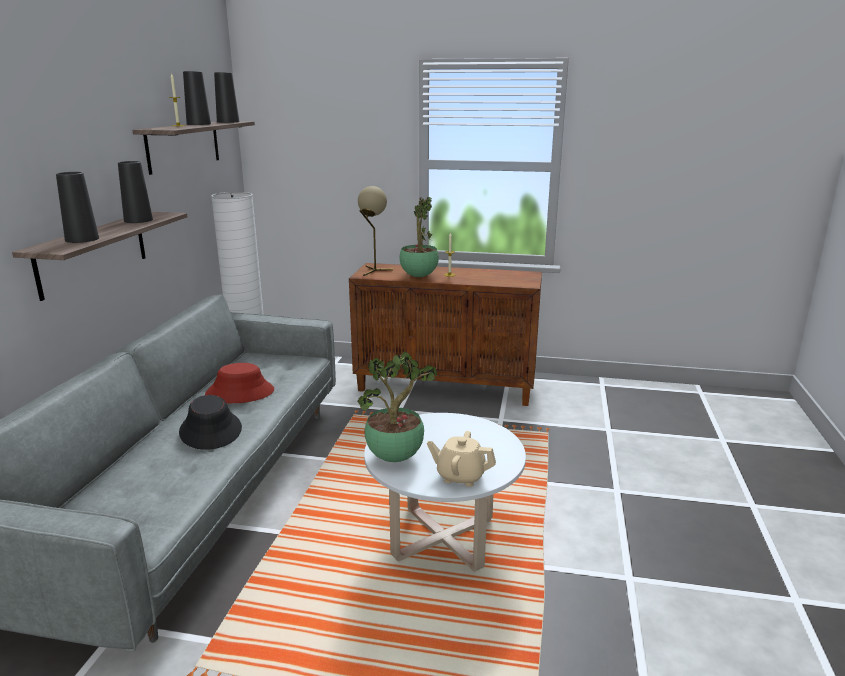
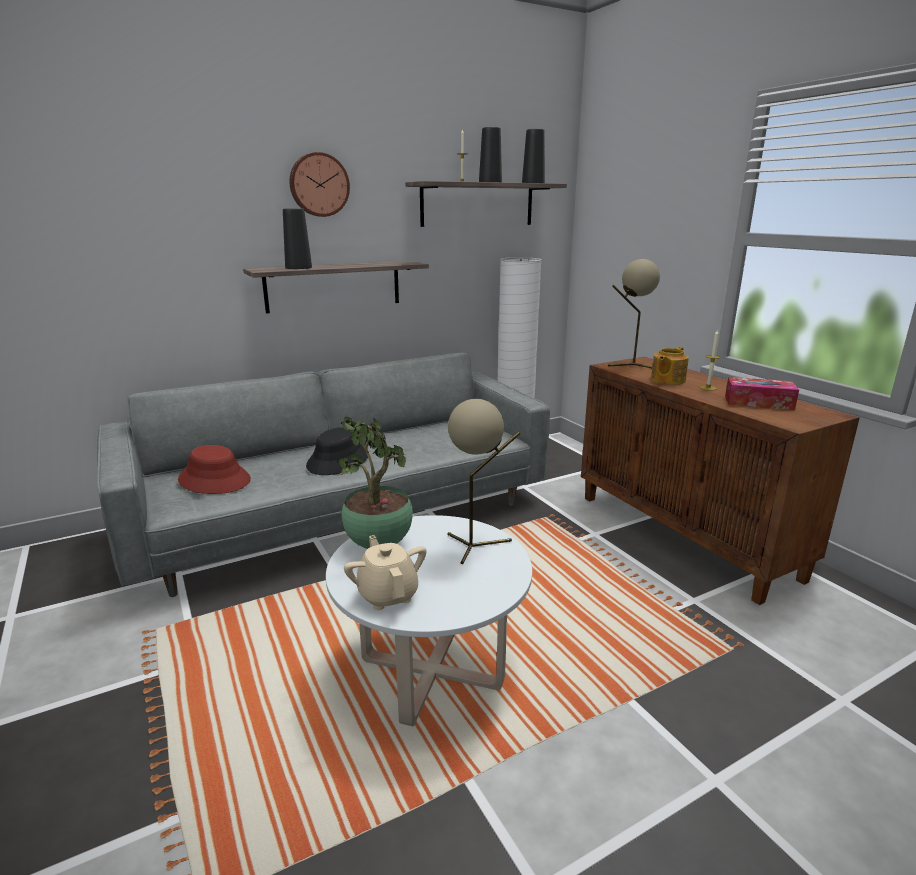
camera: 50 degrees right, 0 degrees up
(66, 141) = (319, 185): none -> wall clock
(138, 220) = (377, 263): black vase -> none
(240, 392) = (408, 443): red hat -> red hat (215, 480)
(418, 276) = (667, 380): potted plant -> teapot
(447, 427) = (476, 546): none -> beige table lamp
(490, 276) = (758, 402): none -> tissue box

